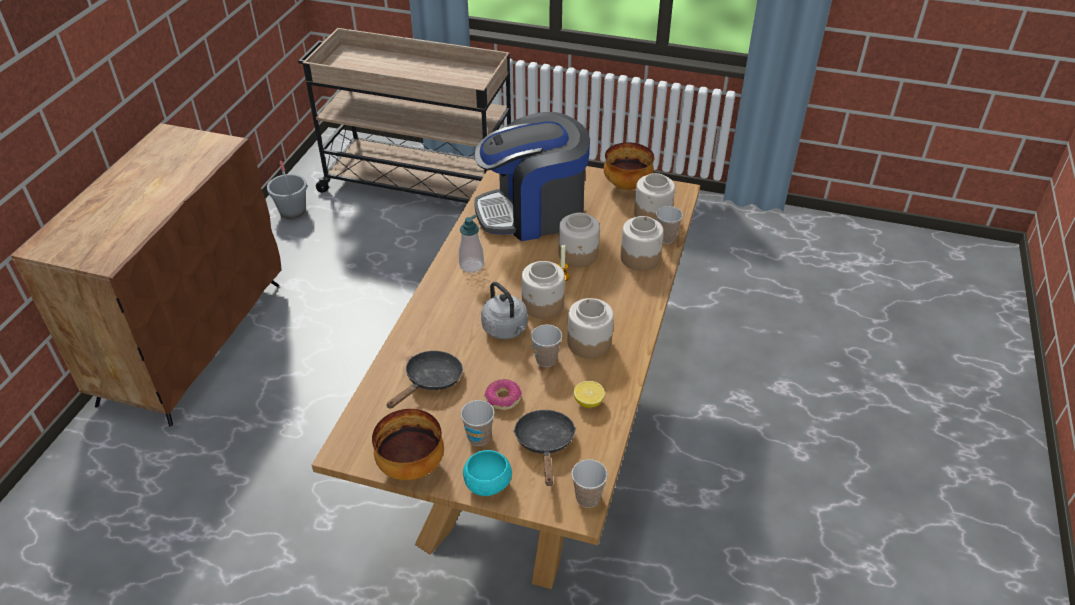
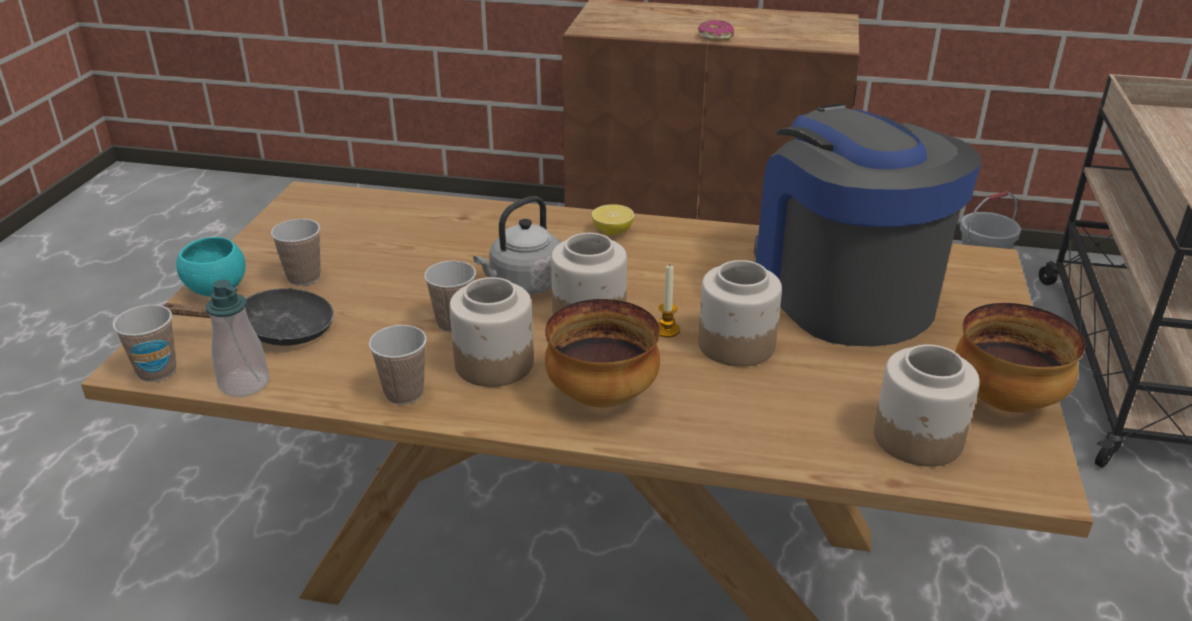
camera: 85 degrees right, 10 degrees down
(410, 466) = (269, 235): bowl -> bowl (601, 395)
(430, 381) = (417, 235): black frying pan -> none
(471, 265) = (673, 246): soap dispenser -> soap dispenser (244, 383)
(503, 399) = (374, 291): donut -> donut (715, 37)
(588, 402) = (354, 367): lemon -> lemon (612, 232)
(640, 257) = (752, 420): jar -> none
(666, 238) = (836, 458): cup -> cup (404, 393)

